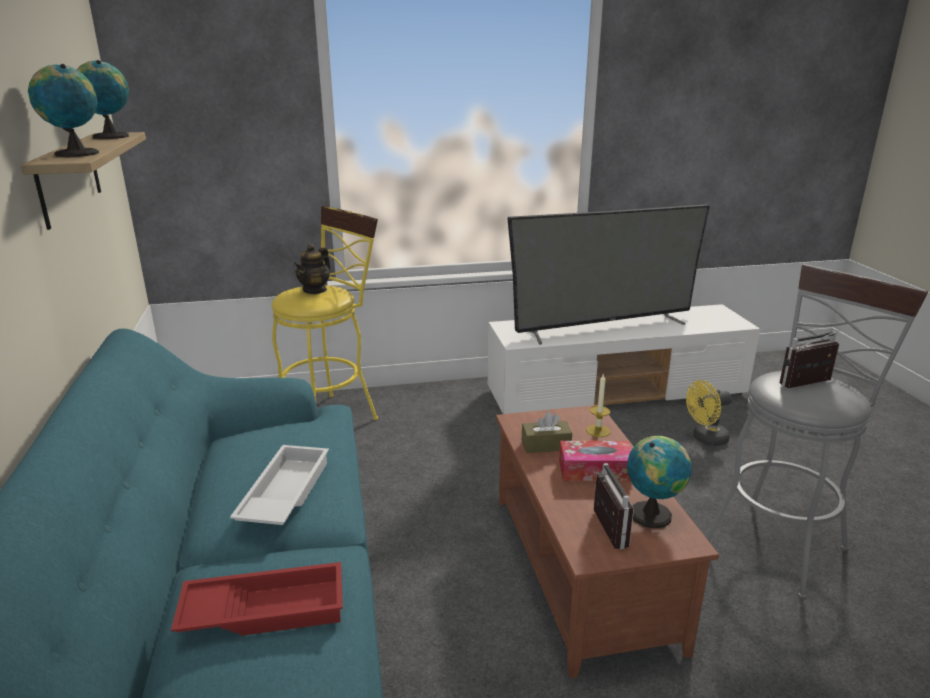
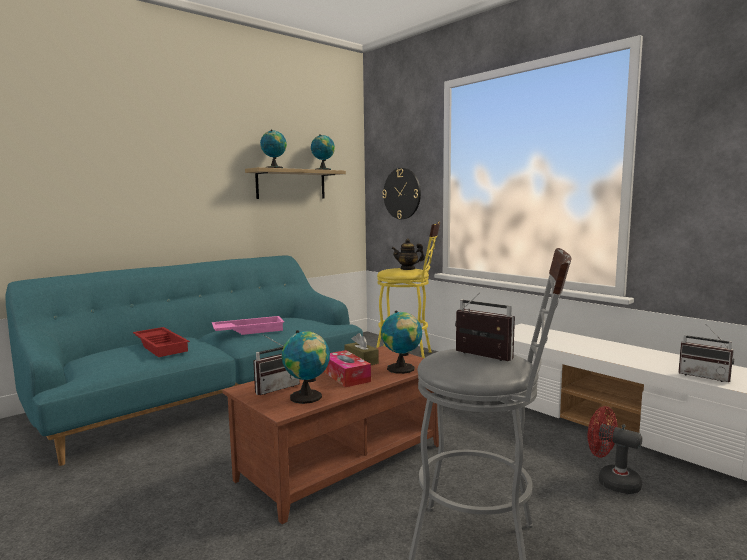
camera: 60 degrees right, 15 degrees down
(230, 163) = (402, 193): none -> wall clock
(283, 493) = (249, 330): white tray -> pink tray
(598, 431) = (402, 369): candle -> globe
(604, 327) = (594, 348): television -> none
(705, 325) = (705, 376): none -> radio
(705, 439) = (611, 481): yellow fan -> red fan

